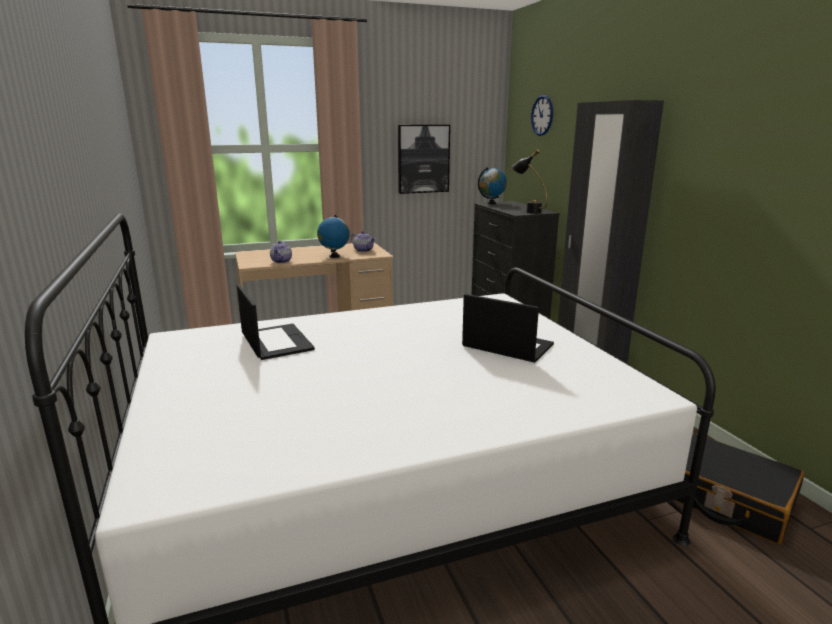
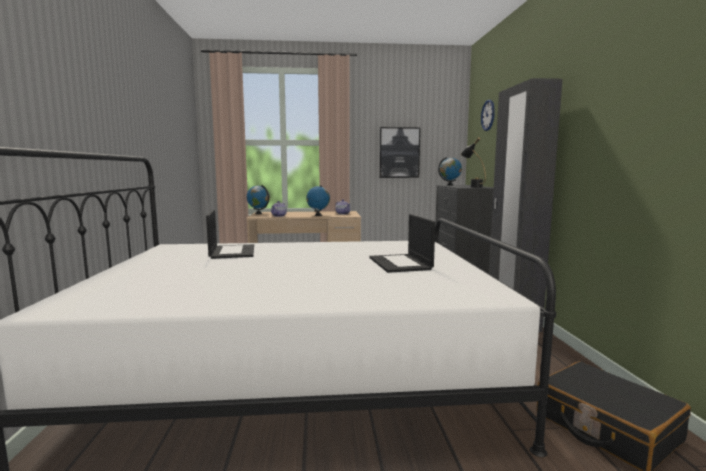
camera: 15 degrees right, 10 degrees down
(246, 256) = (258, 213): none -> globe
(506, 346) = (400, 263): laptop -> laptop turned 150 degrees counterclockwise

